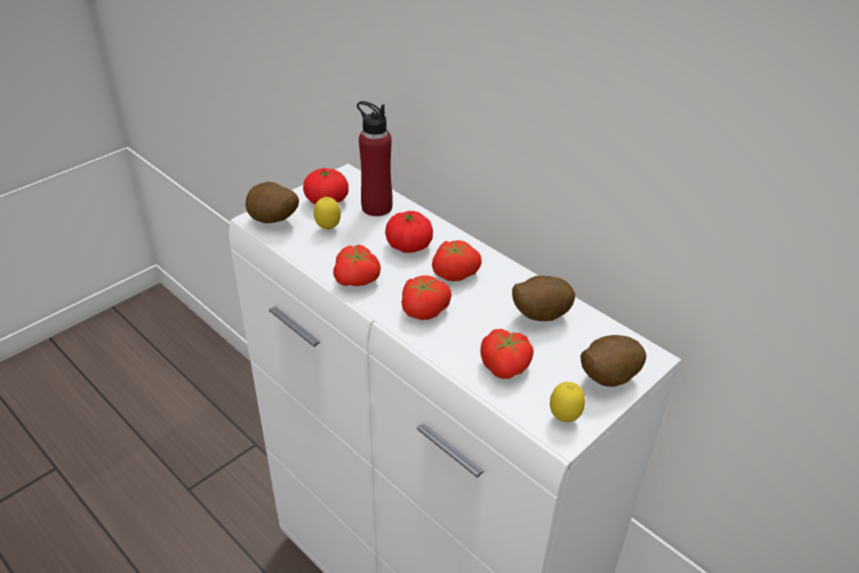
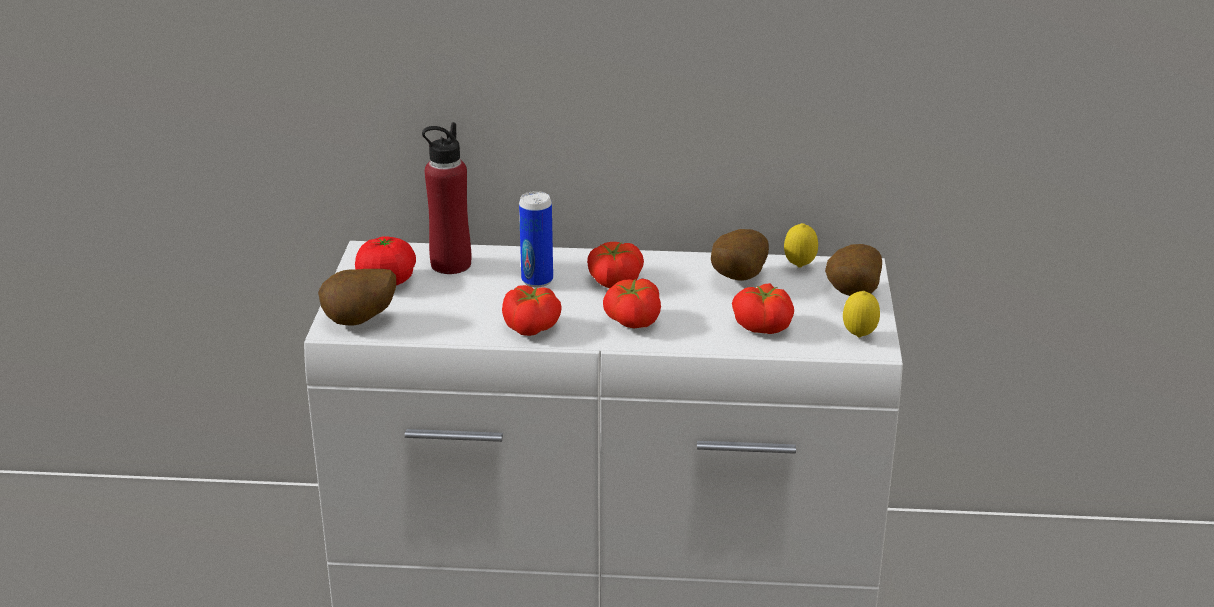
camera: 40 degrees left, 10 degrees down
(328, 229) = (431, 303): lemon -> lemon (799, 267)
(409, 245) = (537, 280): tomato -> can

